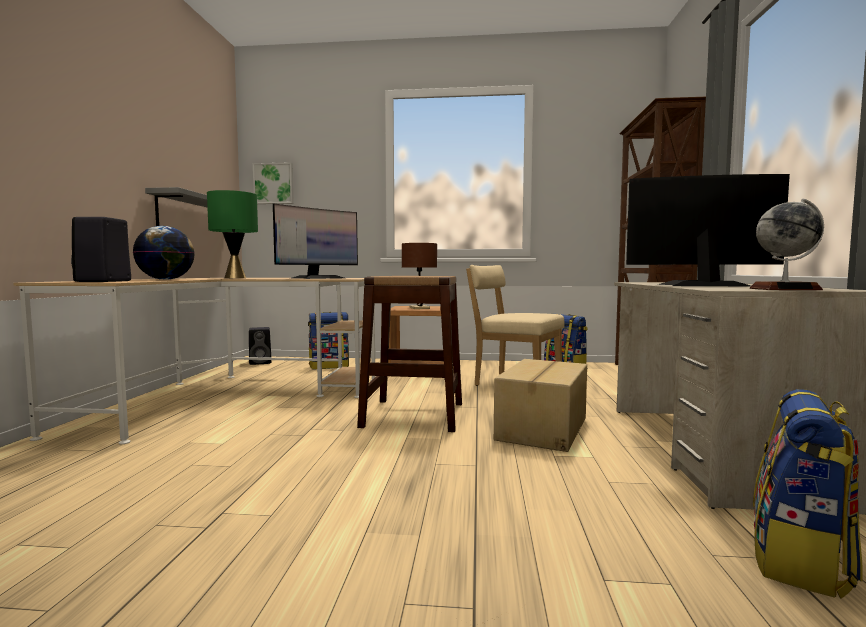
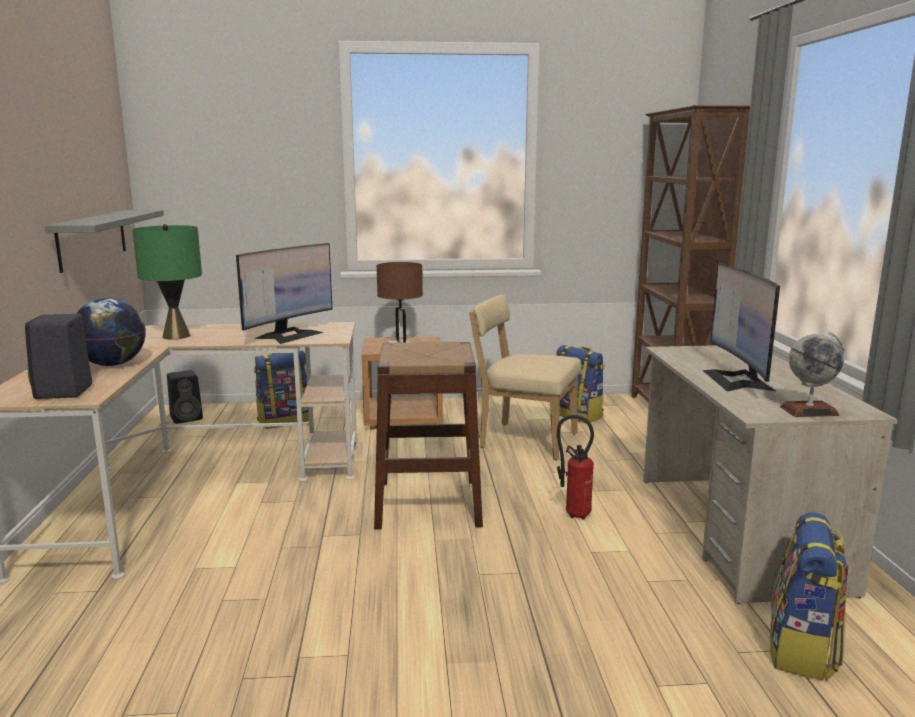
camera: 10 degrees left, 10 degrees up
(274, 184) = (182, 169): picture -> none
(544, 428) = (573, 514): cardboard box -> fire extinguisher
(702, 285) = (737, 380): monitor -> monitor turned 90 degrees counterclockwise

